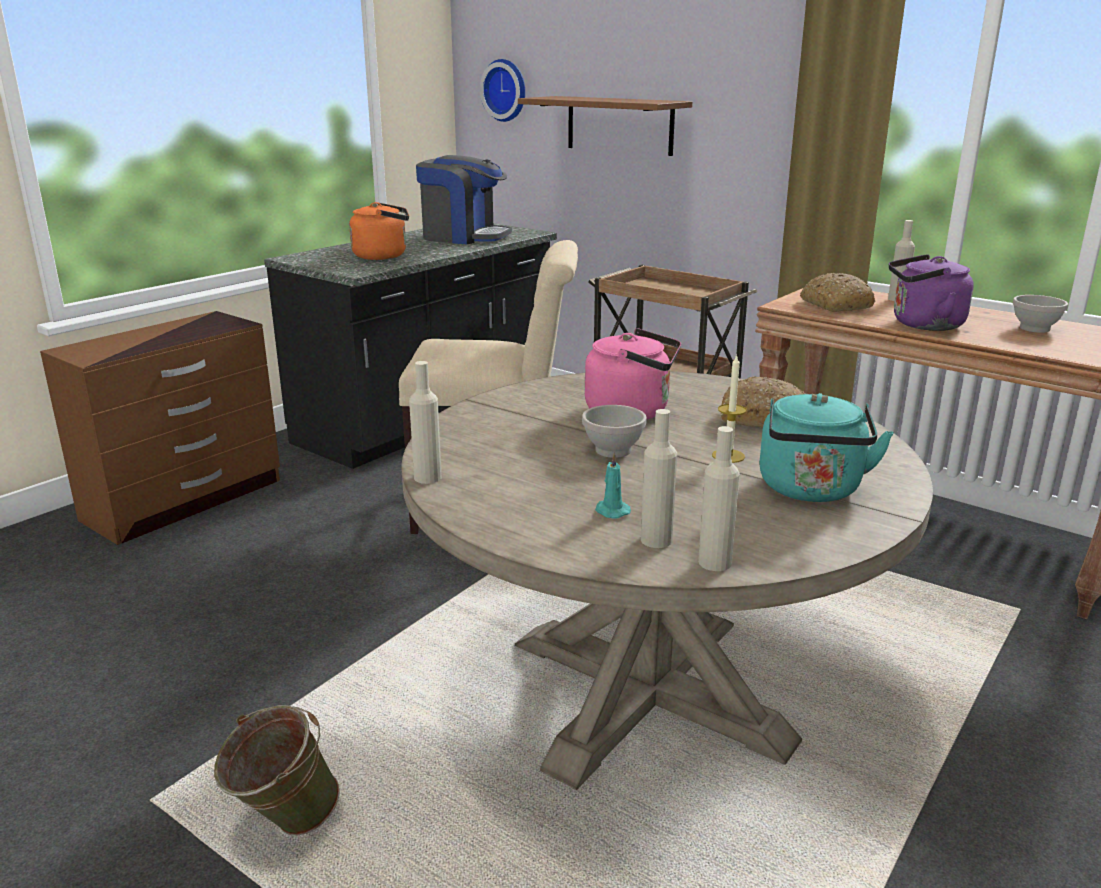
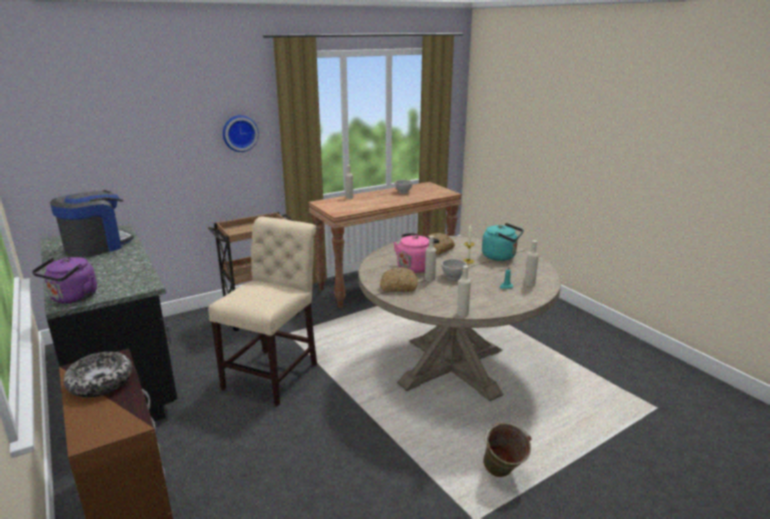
camera: 70 degrees left, 0 degrees up
(181, 330) = (100, 382): none -> bowl
(383, 256) = (113, 273): orange kettle -> none
(506, 90) = (53, 141): wall clock -> wall clock (239, 133)
(619, 125) = (161, 149): brown shelf -> none
(715, 562) = (546, 279): beige bottle -> beige bottle (430, 279)
(835, 305) = (346, 206): bread -> bread (398, 286)
(923, 325) = (385, 202): purple kettle -> purple kettle (72, 298)

